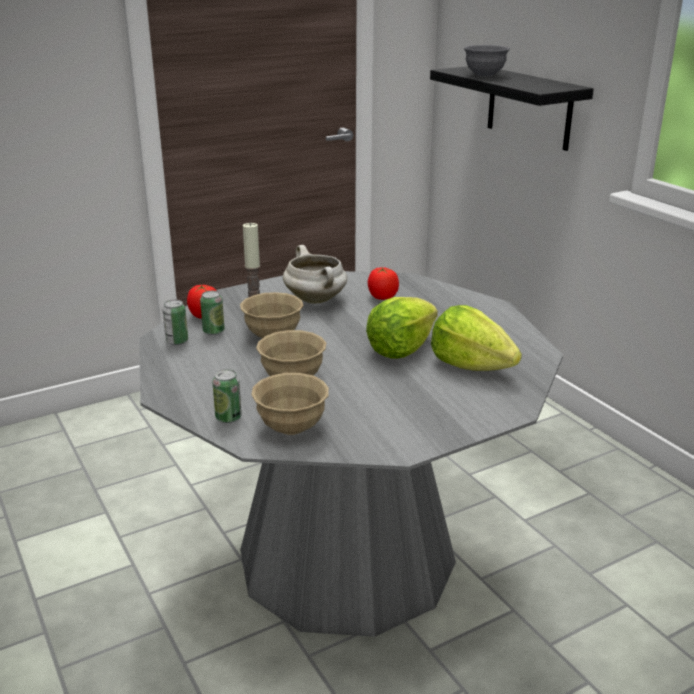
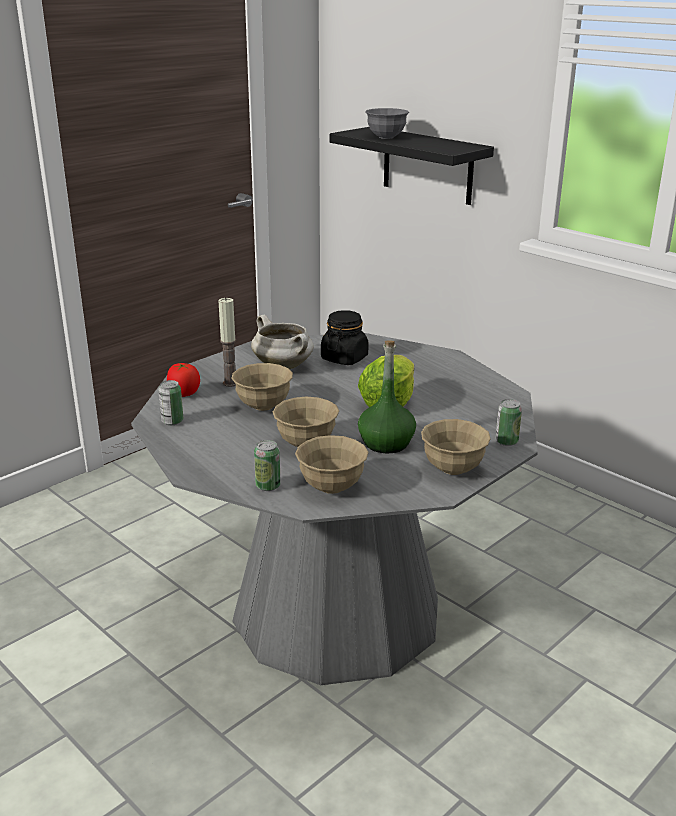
camera: 15 degrees left, 0 degrees up
(213, 331) = (202, 408): can -> can (506, 441)
(374, 389) = (386, 443): none -> green bottle
(382, 297) = (344, 358): tomato -> black jar
(431, 426) = (453, 468): none -> beige bowl
(471, 365) = (458, 411): lettuce -> none

